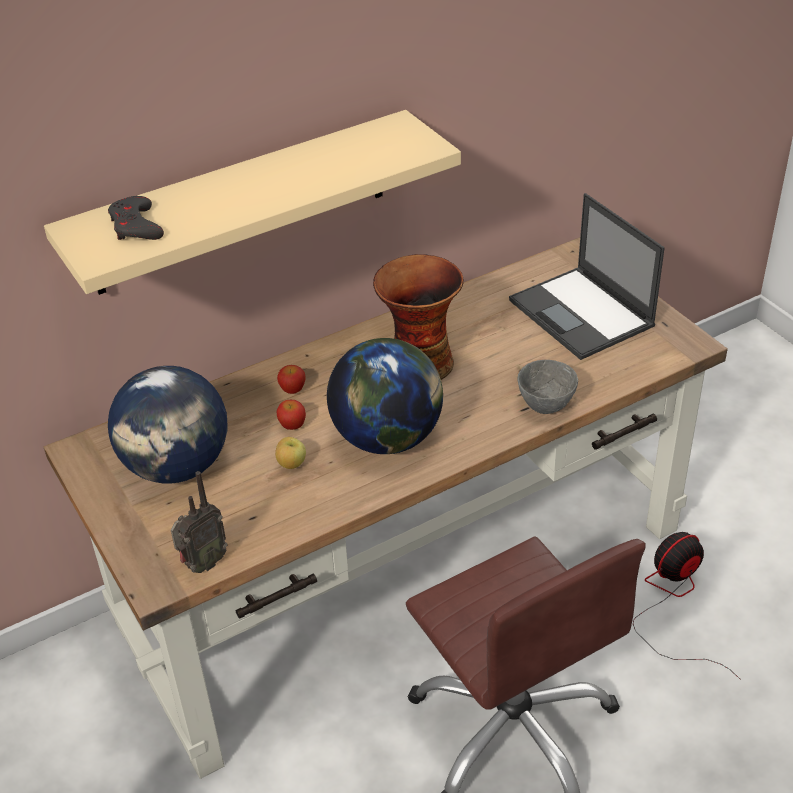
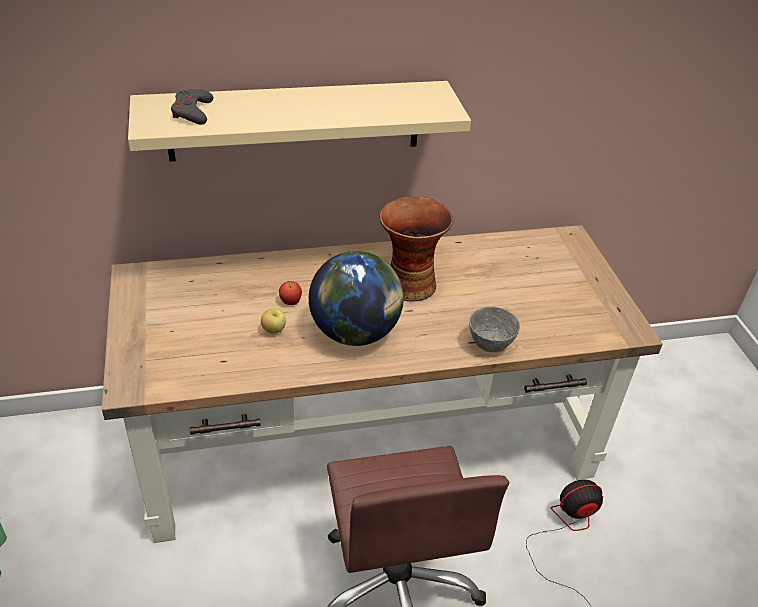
camera: 15 degrees right, 0 degrees up
(178, 466) = (193, 307): globe -> none
(202, 564) = (168, 384): radio -> none
(292, 389) = (305, 276): apple -> none
(582, 314) = (555, 283): laptop -> none

